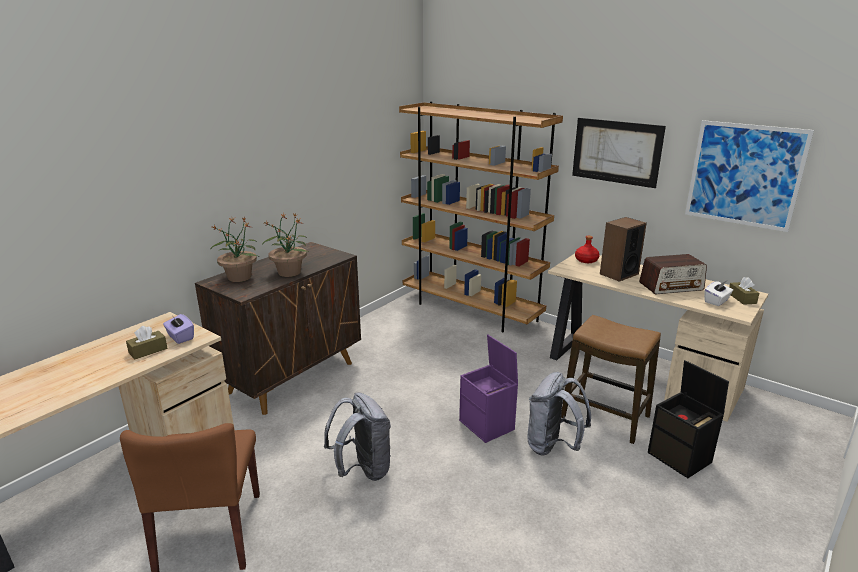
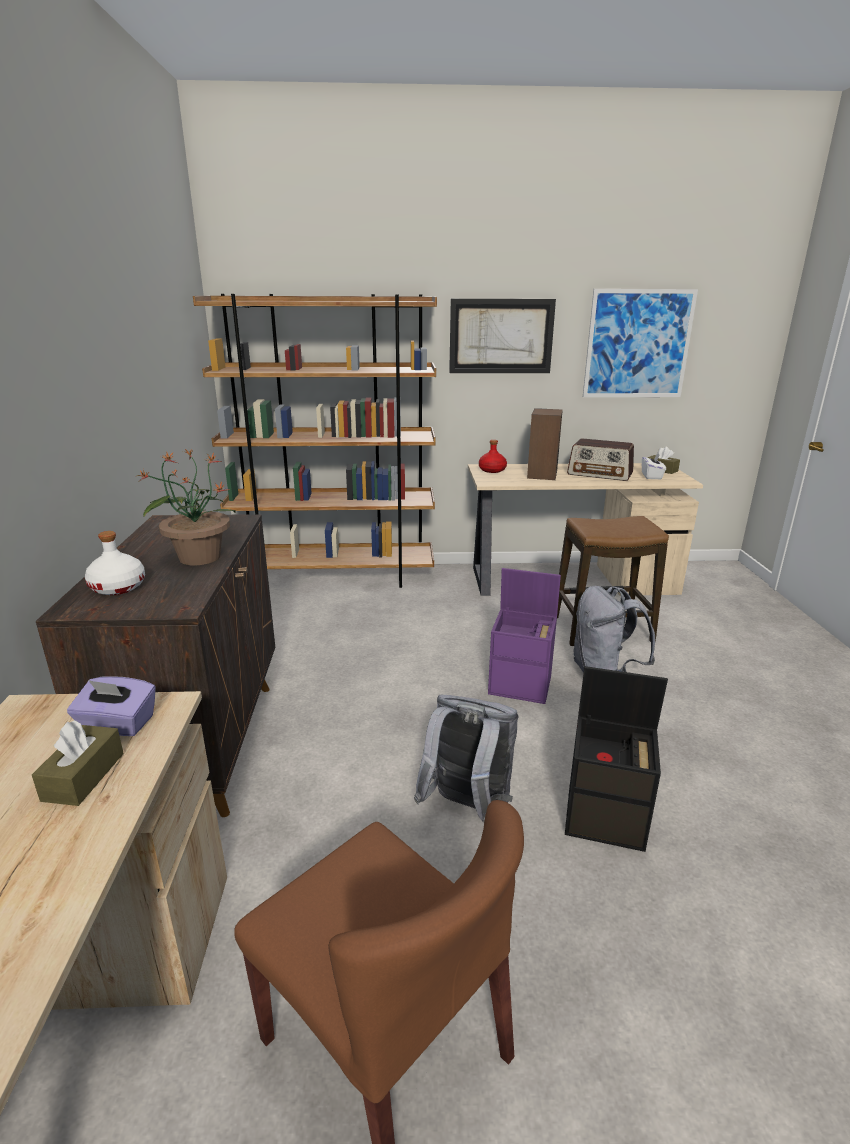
camera: 40 degrees left, 0 degrees up
(239, 277) = (118, 587): potted plant -> white bottle
(671, 286) = (600, 474): radio -> radio turned 75 degrees clockwise
(680, 458) = (698, 637): black storage box -> black storage box (607, 818)

